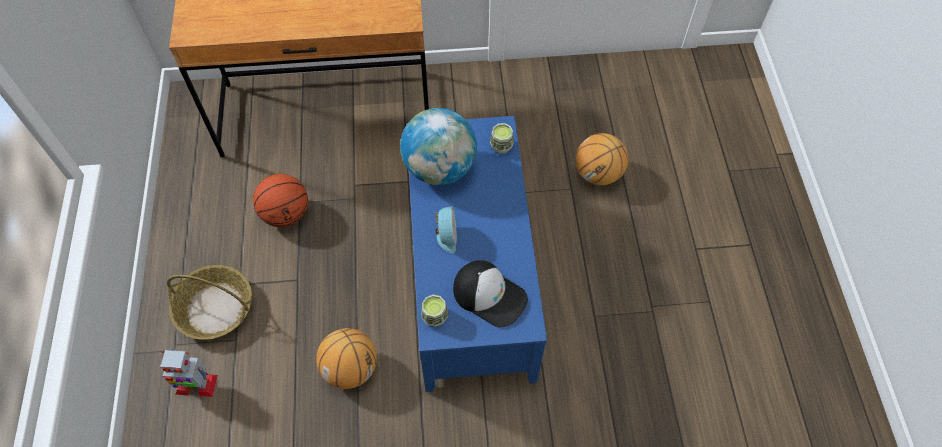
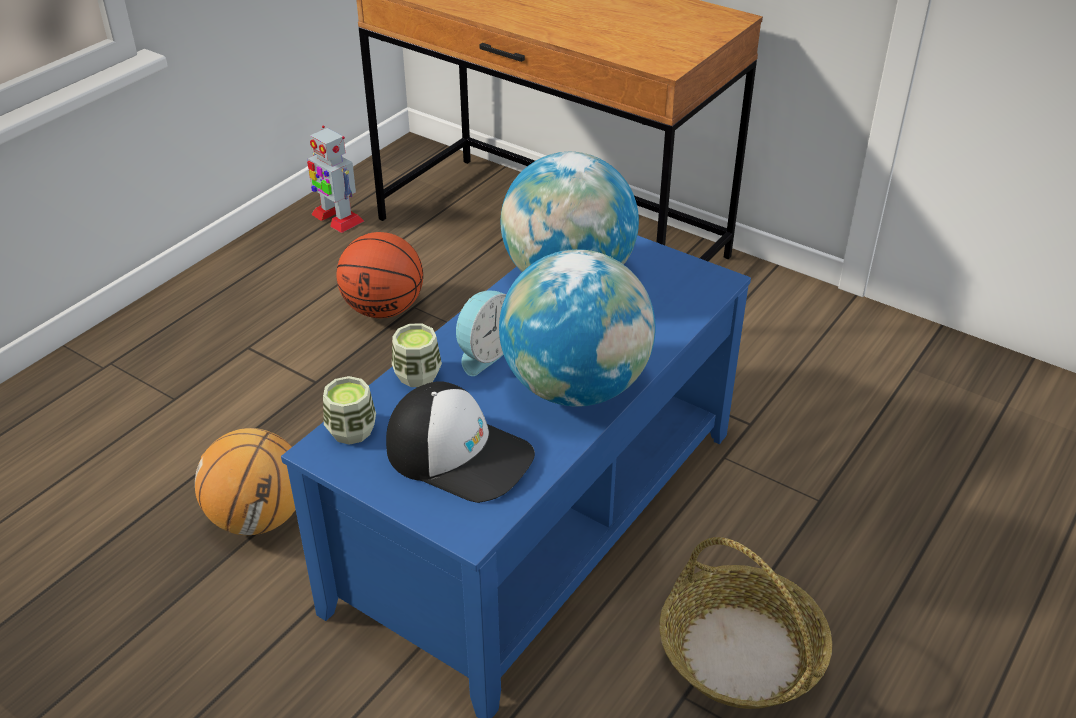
camera: 40 degrees right, 20 degrees down
(196, 384) = (78, 415): toy robot -> toy robot (337, 218)
(215, 308) = (194, 354): basket -> basket (742, 653)
(490, 295) = (460, 454): cap -> cap turned 45 degrees counterclockwise
(501, 146) = (689, 299): cup -> cup (417, 375)
(501, 228) = (575, 387): none -> globe
(598, 174) = (888, 507): basketball -> none

